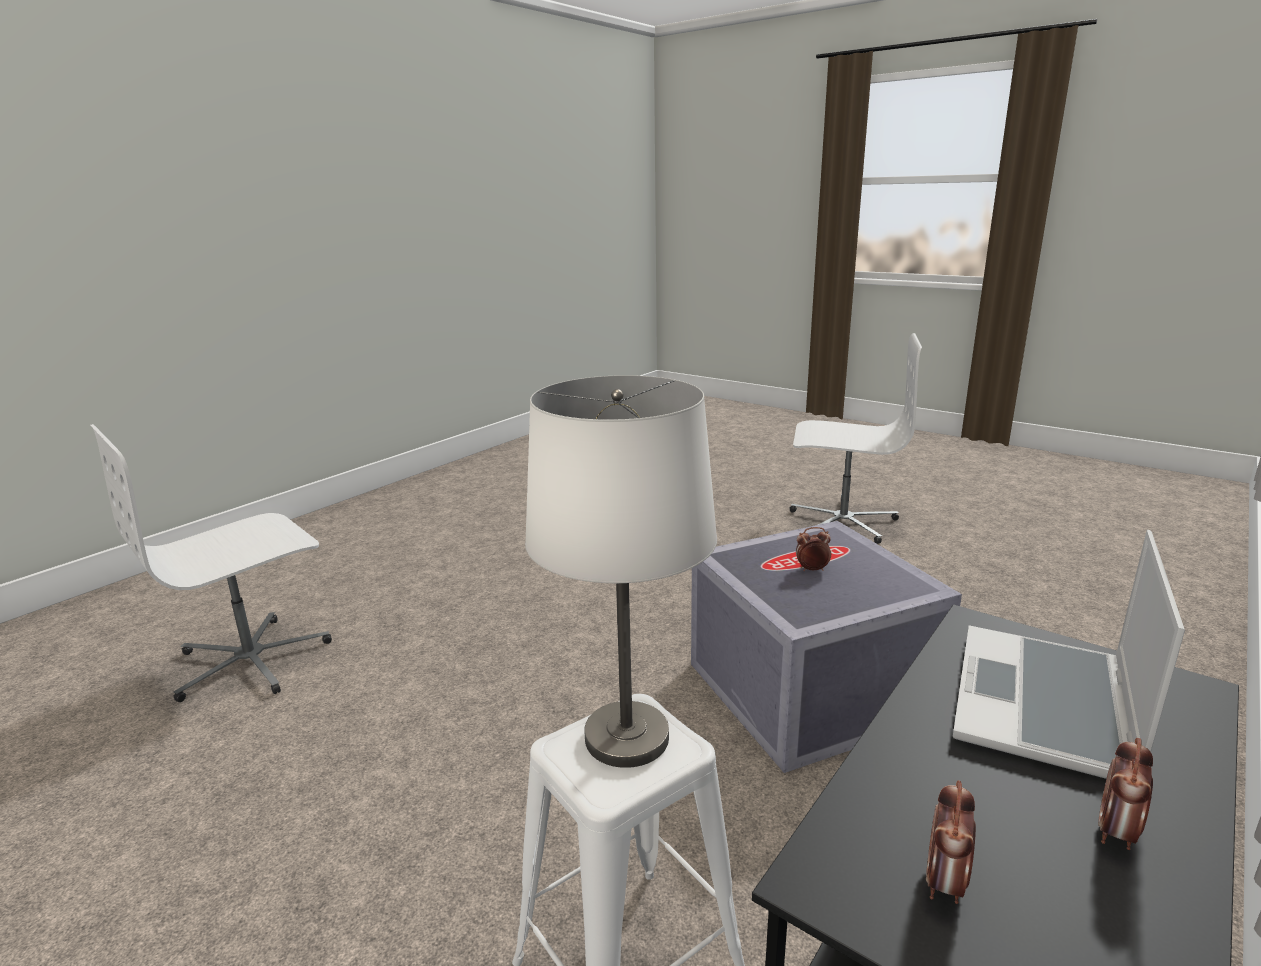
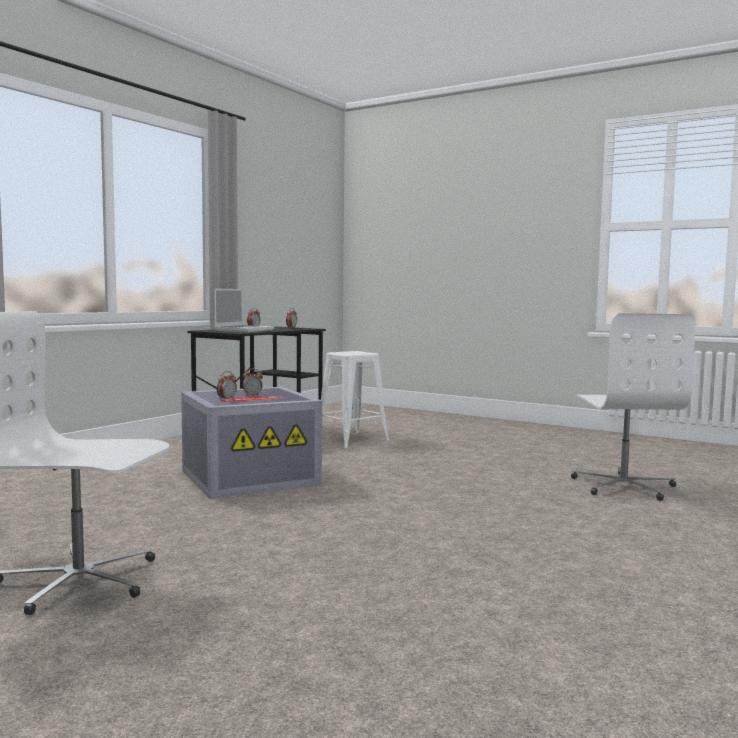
camera: 175 degrees right, 15 degrees down
(252, 661) = (624, 486): white office chair -> white office chair turned 135 degrees clockwise
(628, 737) = (351, 352): white table lamp -> none
(839, 550) = (226, 399): none -> alarm clock

